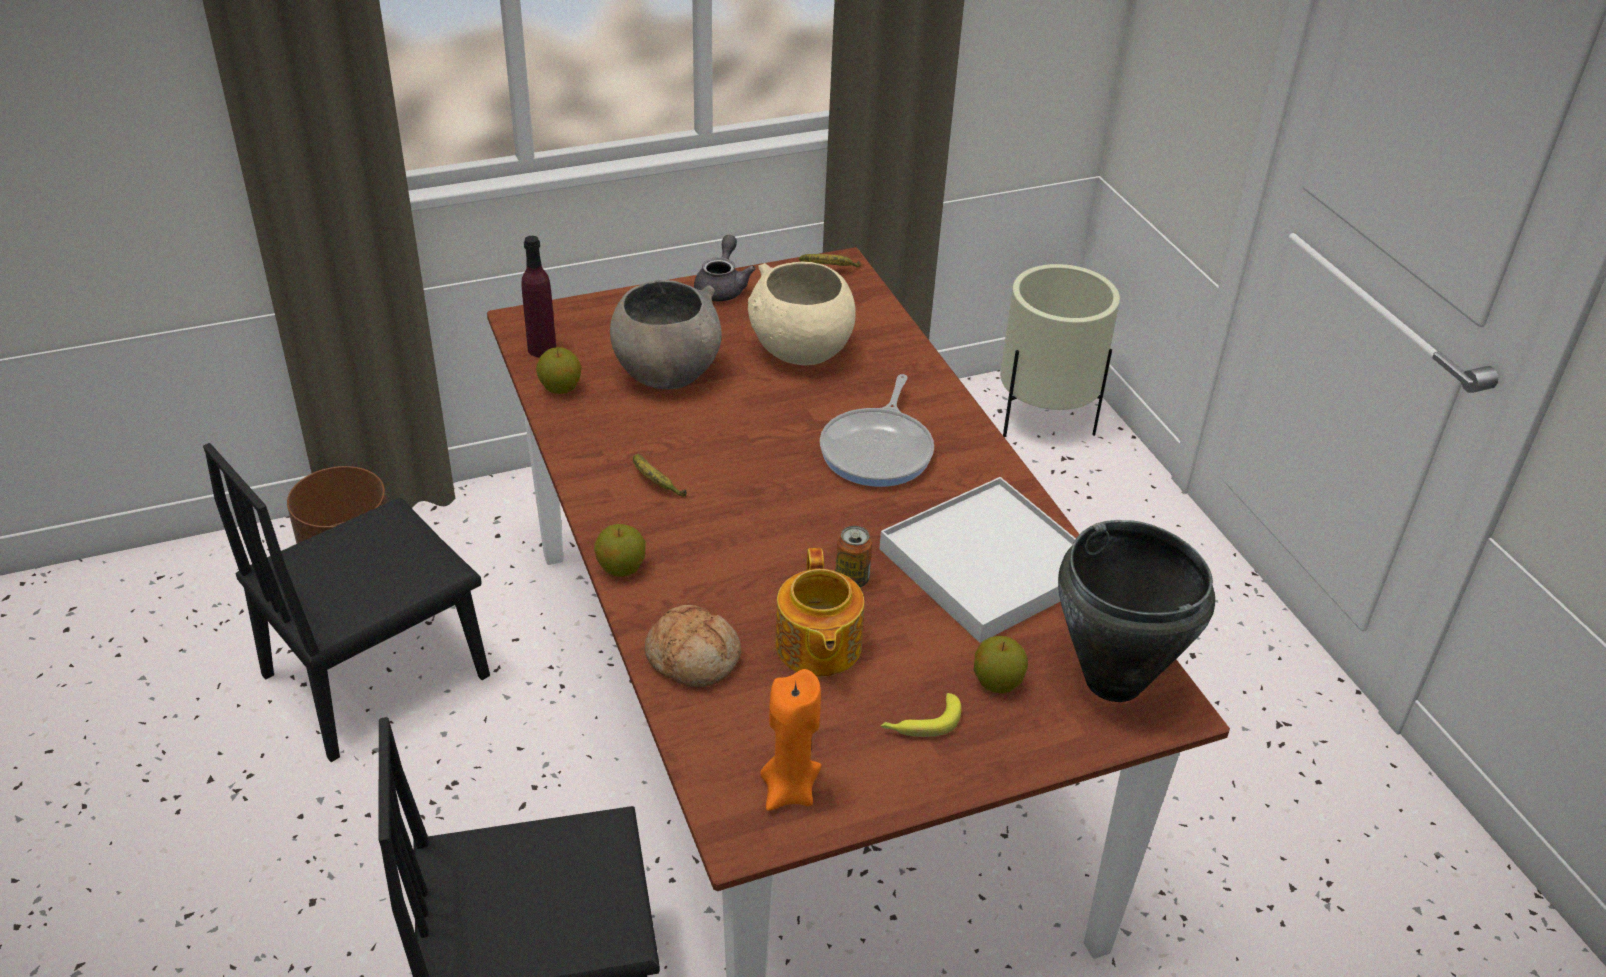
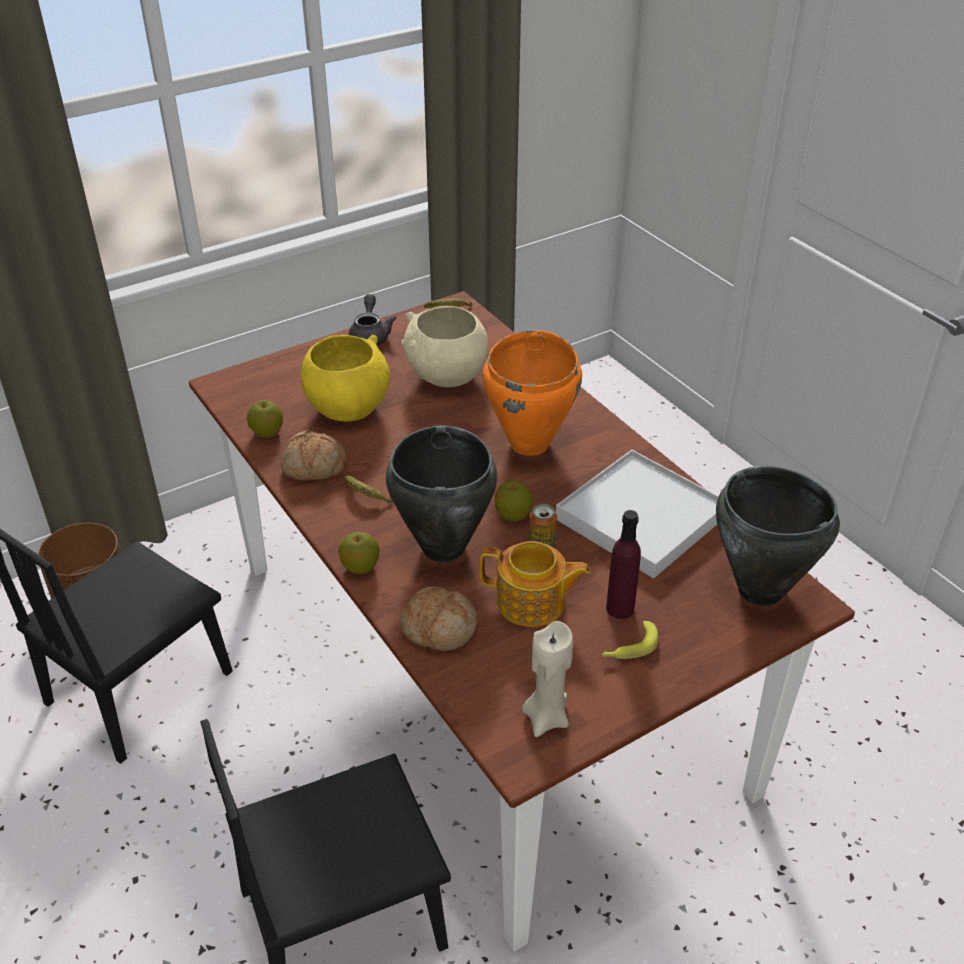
camera: 10 degrees left, 0 degrees up
(542, 349) = (242, 404): purple bottle -> purple bottle (620, 608)
(602, 438) = (313, 467): none -> bread
(666, 373) = (347, 408): grey bowl -> yellow bowl
(728, 561) = (442, 548): none -> black cooking pot
(789, 790) = (546, 717): orange candle -> beige candle
(817, 647) = (532, 603): teapot -> teapot turned 60 degrees counterclockwise
(879, 450) = (530, 443): frying pan -> orange cooking pot
(997, 682) = (676, 606): apple -> apple (513, 515)
(1043, 419) = (605, 404): beige planter -> none

